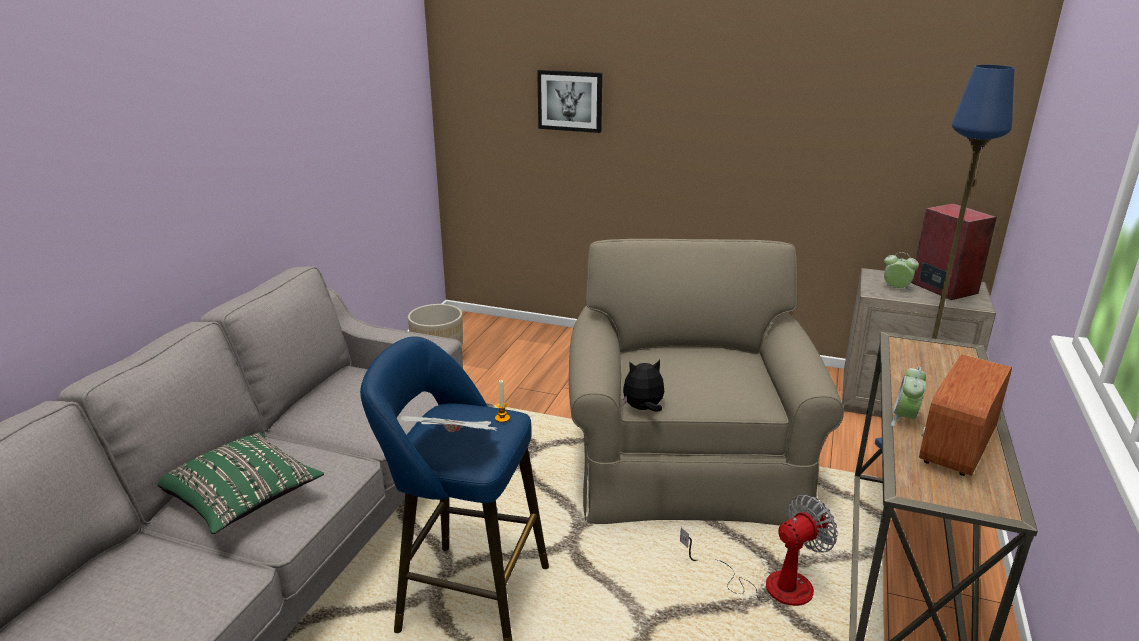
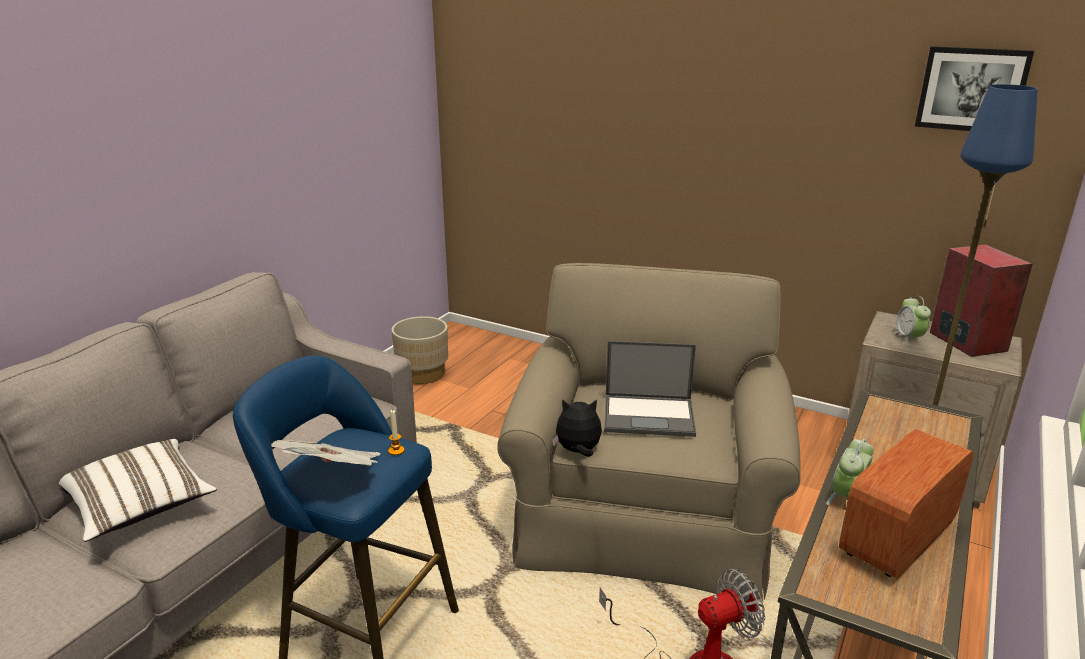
camera: 10 degrees right, 0 degrees up
(243, 499) = (140, 506): green pillow -> white pillow
(570, 101) = (572, 112): picture -> picture (972, 89)
(697, 372) = (650, 415): none -> laptop
(896, 289) = (908, 338): alarm clock -> alarm clock turned 135 degrees counterclockwise

